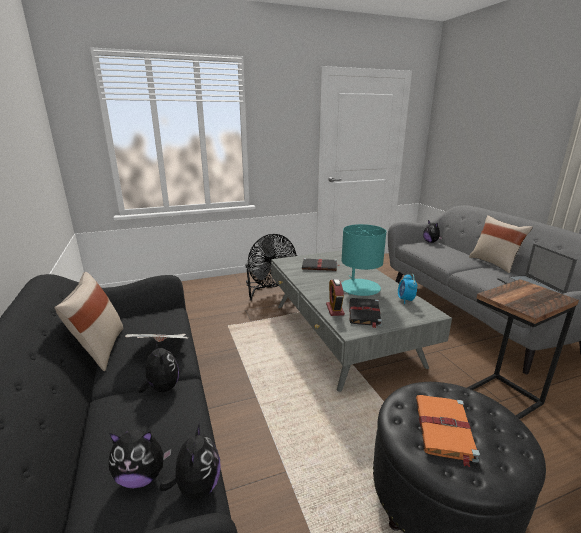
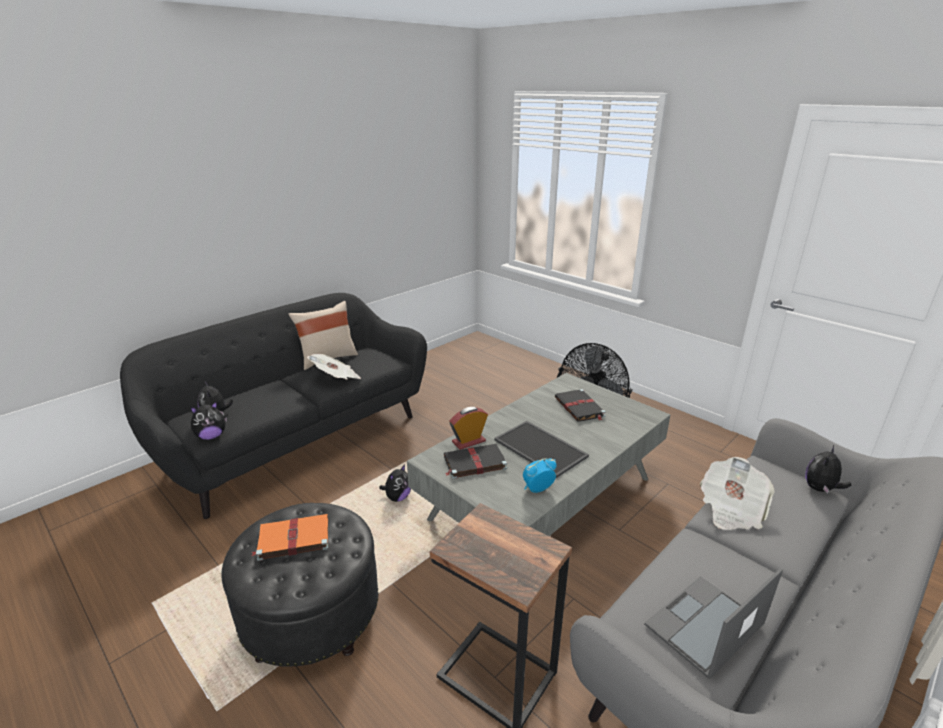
camera: 65 degrees right, 5 degrees up
(162, 388) = (293, 395): plush toy -> plush toy (397, 497)
(359, 288) = (542, 448): turquoise table lamp -> tray
(443, 259) = (731, 509): none -> newspaper
(494, 263) = (800, 580): beige pillow -> none

